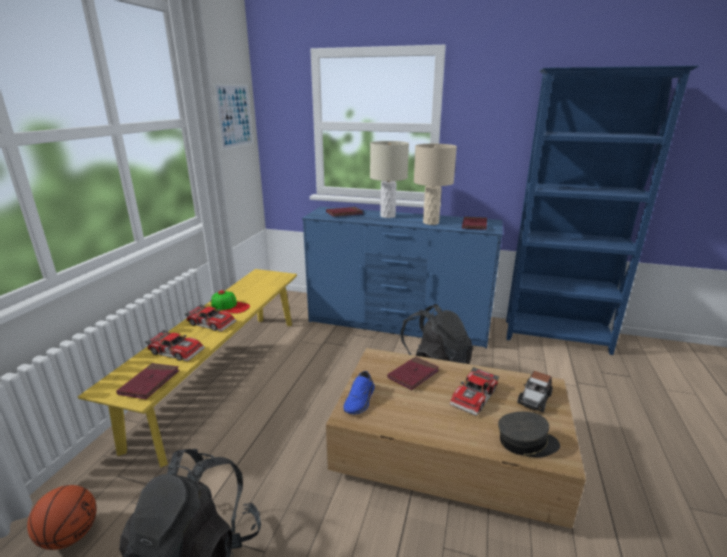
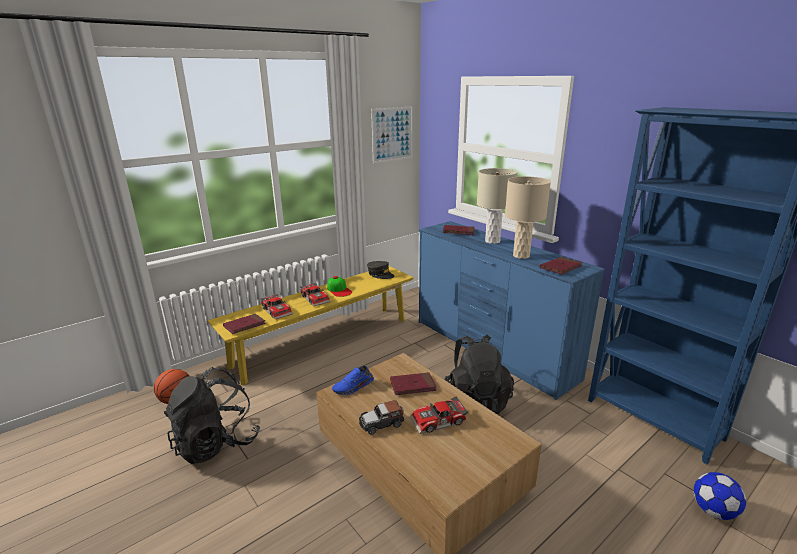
camera: 35 degrees right, 0 degrees up
(526, 442) = (434, 470): grey cap -> grey cap (380, 274)
(534, 398) = (488, 445): toy car -> toy car (381, 423)
(648, 384) = (713, 511): none -> football

